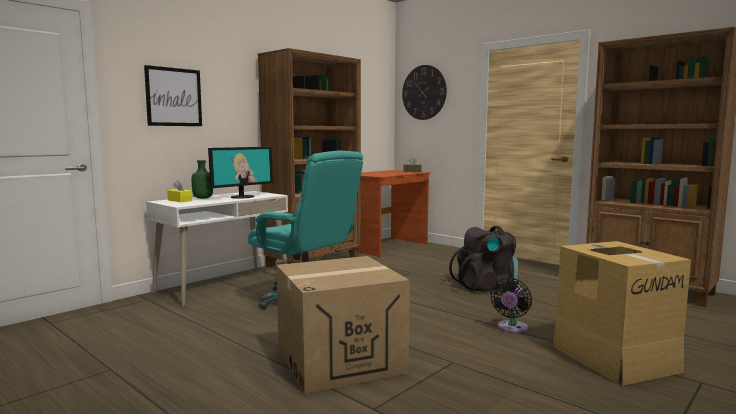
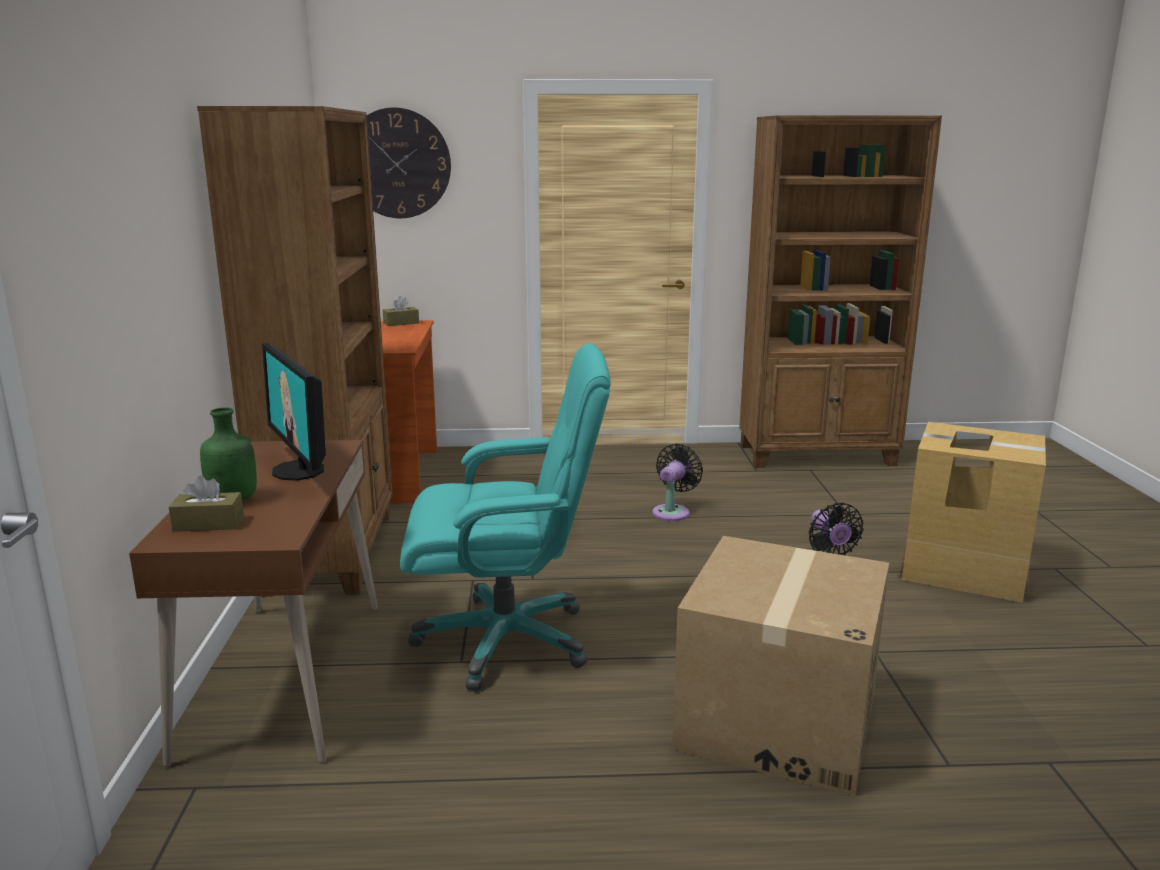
camera: 45 degrees left, 10 degrees up
(174, 97) = (112, 254): picture -> none
(179, 200) = (208, 524): yellow tissue box -> brown tissue box
(223, 286) = (284, 676): white desk -> brown desk
(242, 197) = (299, 470): monitor -> monitor turned 150 degrees clockwise
(486, 286) = (673, 512): black backpack -> black fan

